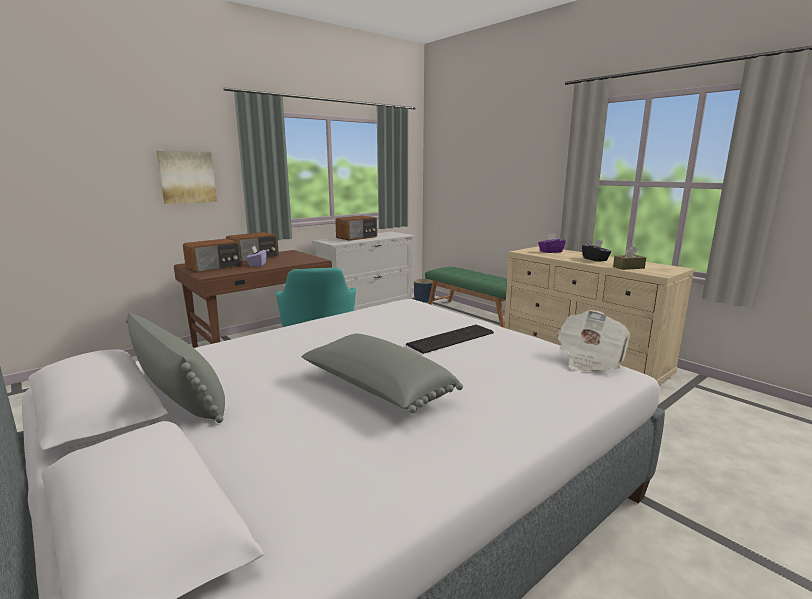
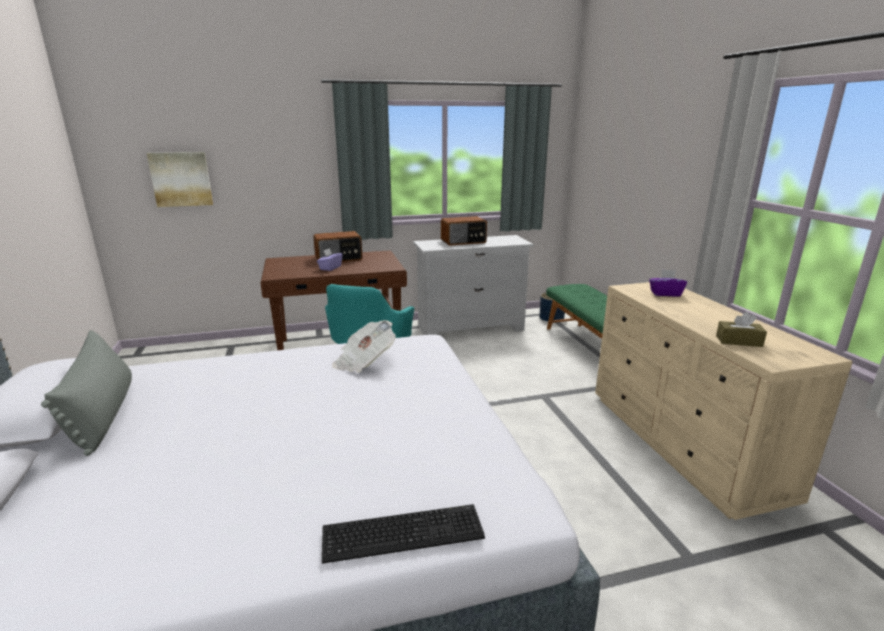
camera: 25 degrees right, 5 degrees up
(187, 177) = (286, 172): picture -> picture (181, 179)
(215, 268) = (290, 267): radio -> none
(376, 389) = (243, 455): grey pillow -> none
(449, 338) = (398, 403): keyboard -> keyboard (400, 531)
(589, 359) = (510, 479): newspaper -> newspaper (364, 362)
(595, 259) = (709, 317): black tissue box -> none

